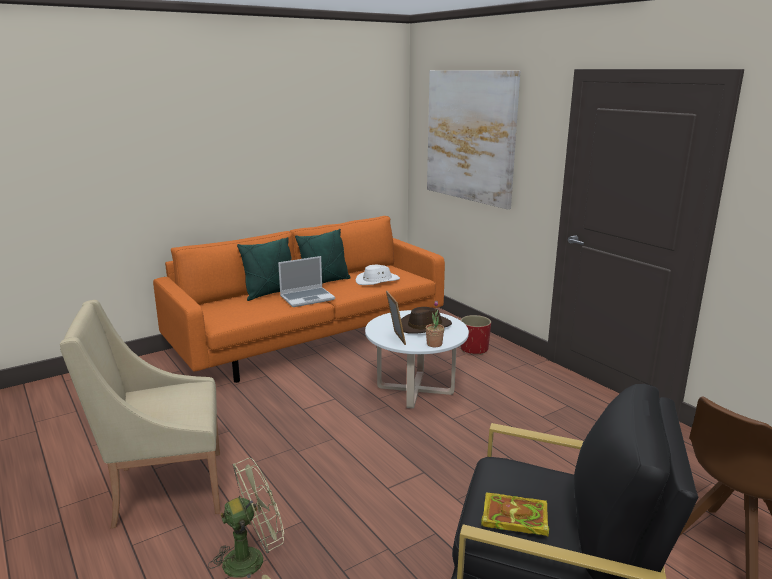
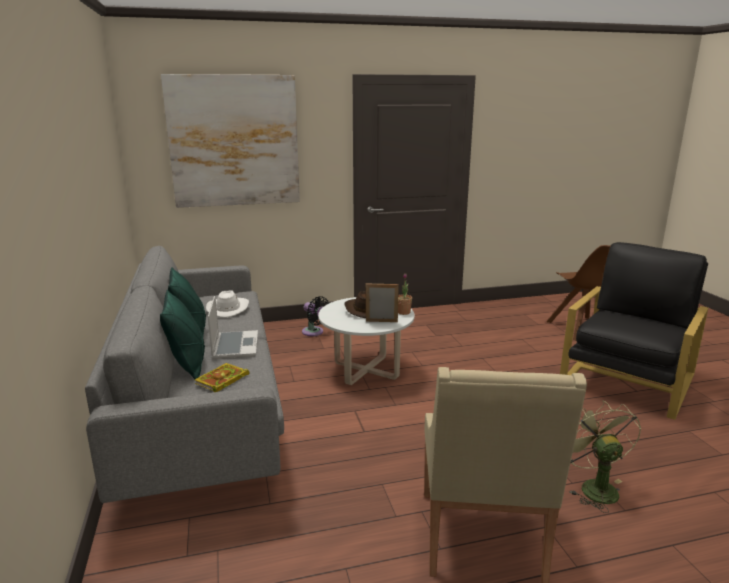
camera: 70 degrees left, 0 degrees up
(310, 339) = (205, 404): orange sofa -> grey sofa
(474, 349) = (314, 332): red planter -> black fan
(513, 518) = (654, 329): book -> book (221, 380)

